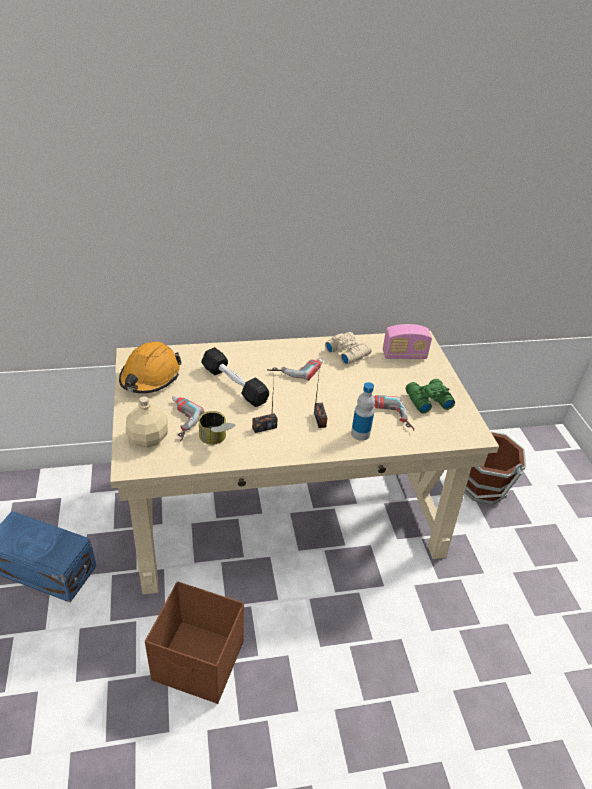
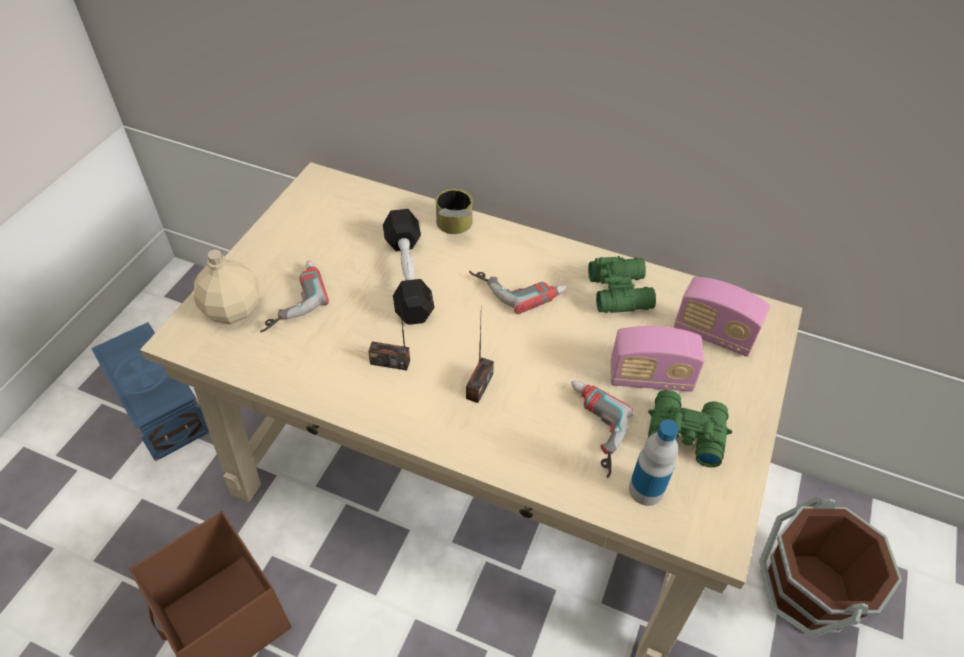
camera: 35 degrees right, 10 degrees up
(150, 377) = (313, 220): orange hard hat -> none
(216, 440) = (311, 351): can -> can (454, 229)
(347, 352) = (620, 291): beige binoculars -> green binoculars
(360, 433) = (520, 439): bottle -> bottle (646, 490)
(393, 384) = (650, 378): none -> radio

